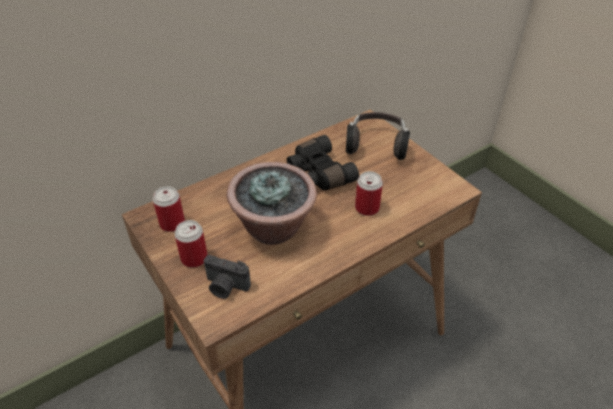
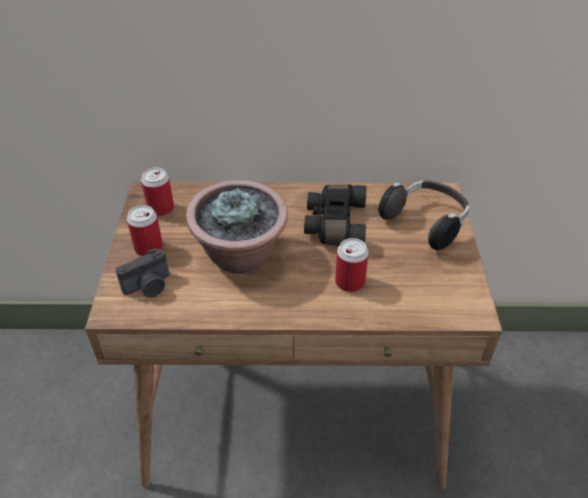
camera: 35 degrees right, 0 degrees up
(225, 287) = (148, 286): camera -> camera turned 90 degrees counterclockwise

